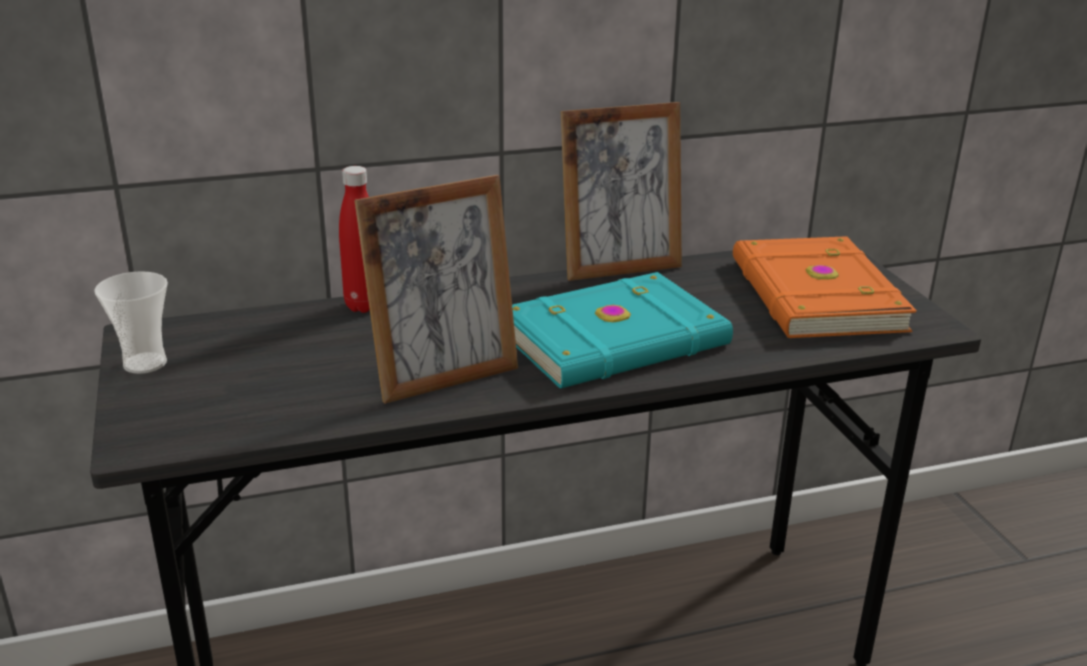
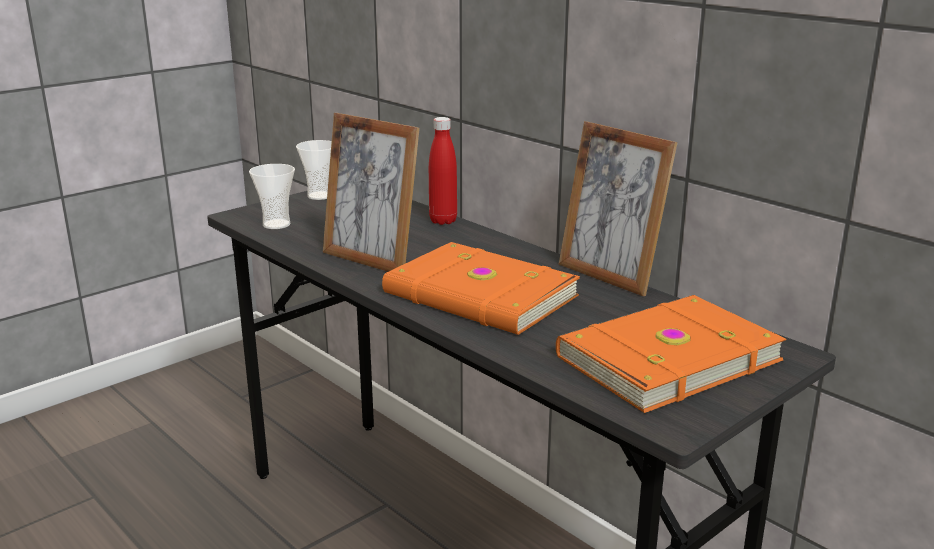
camera: 65 degrees right, 5 degrees down
(225, 419) = (276, 224): none -> cup
(616, 340) = (479, 296): turquoise book -> orange book

